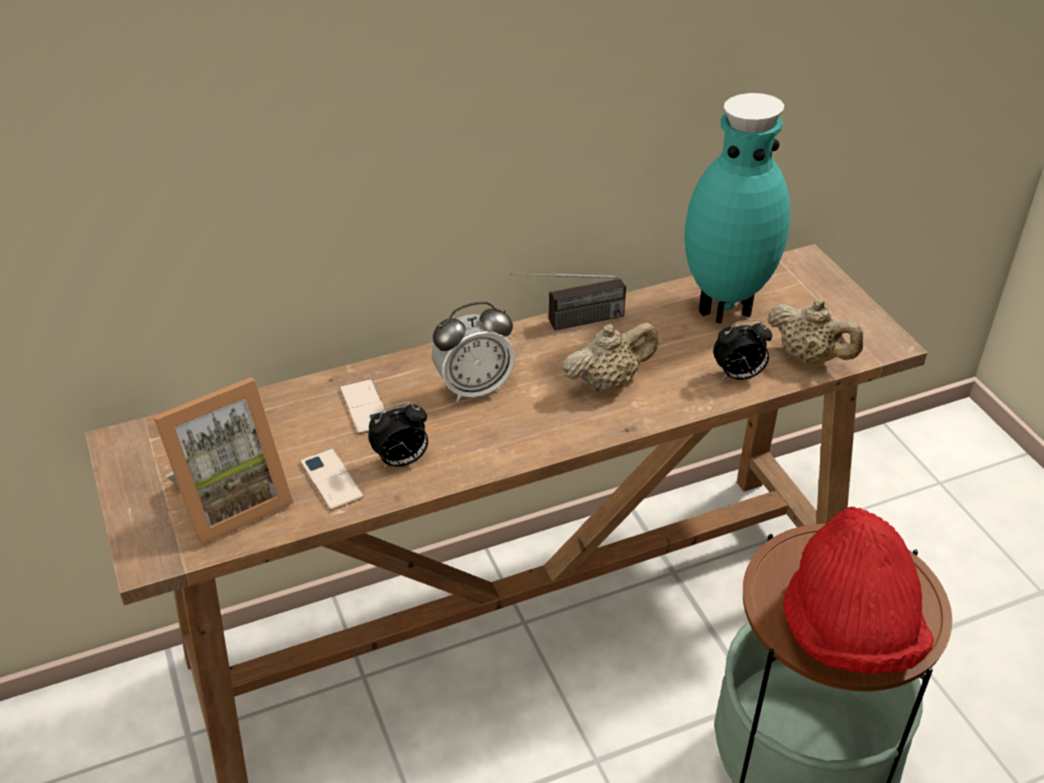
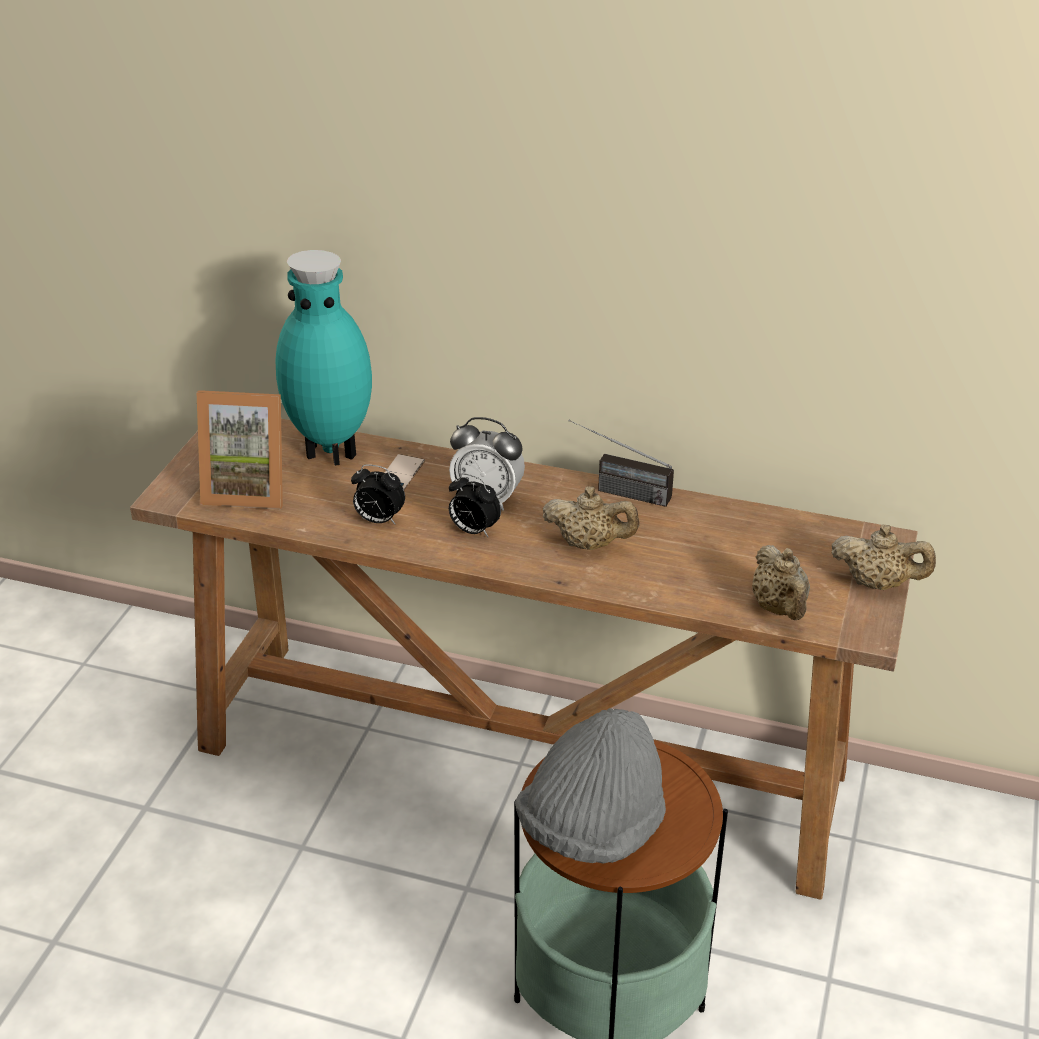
camera: 40 degrees right, 5 degrees down
(331, 480) = (321, 508): phone -> none
(724, 306) = (761, 539): turquoise vase -> turquoise vase (332, 451)
(738, 376) = (699, 591): alarm clock -> alarm clock (473, 531)
(844, 299) = (877, 584): none -> beige teapot
(848, 632) = (592, 828): red hat -> grey hat

